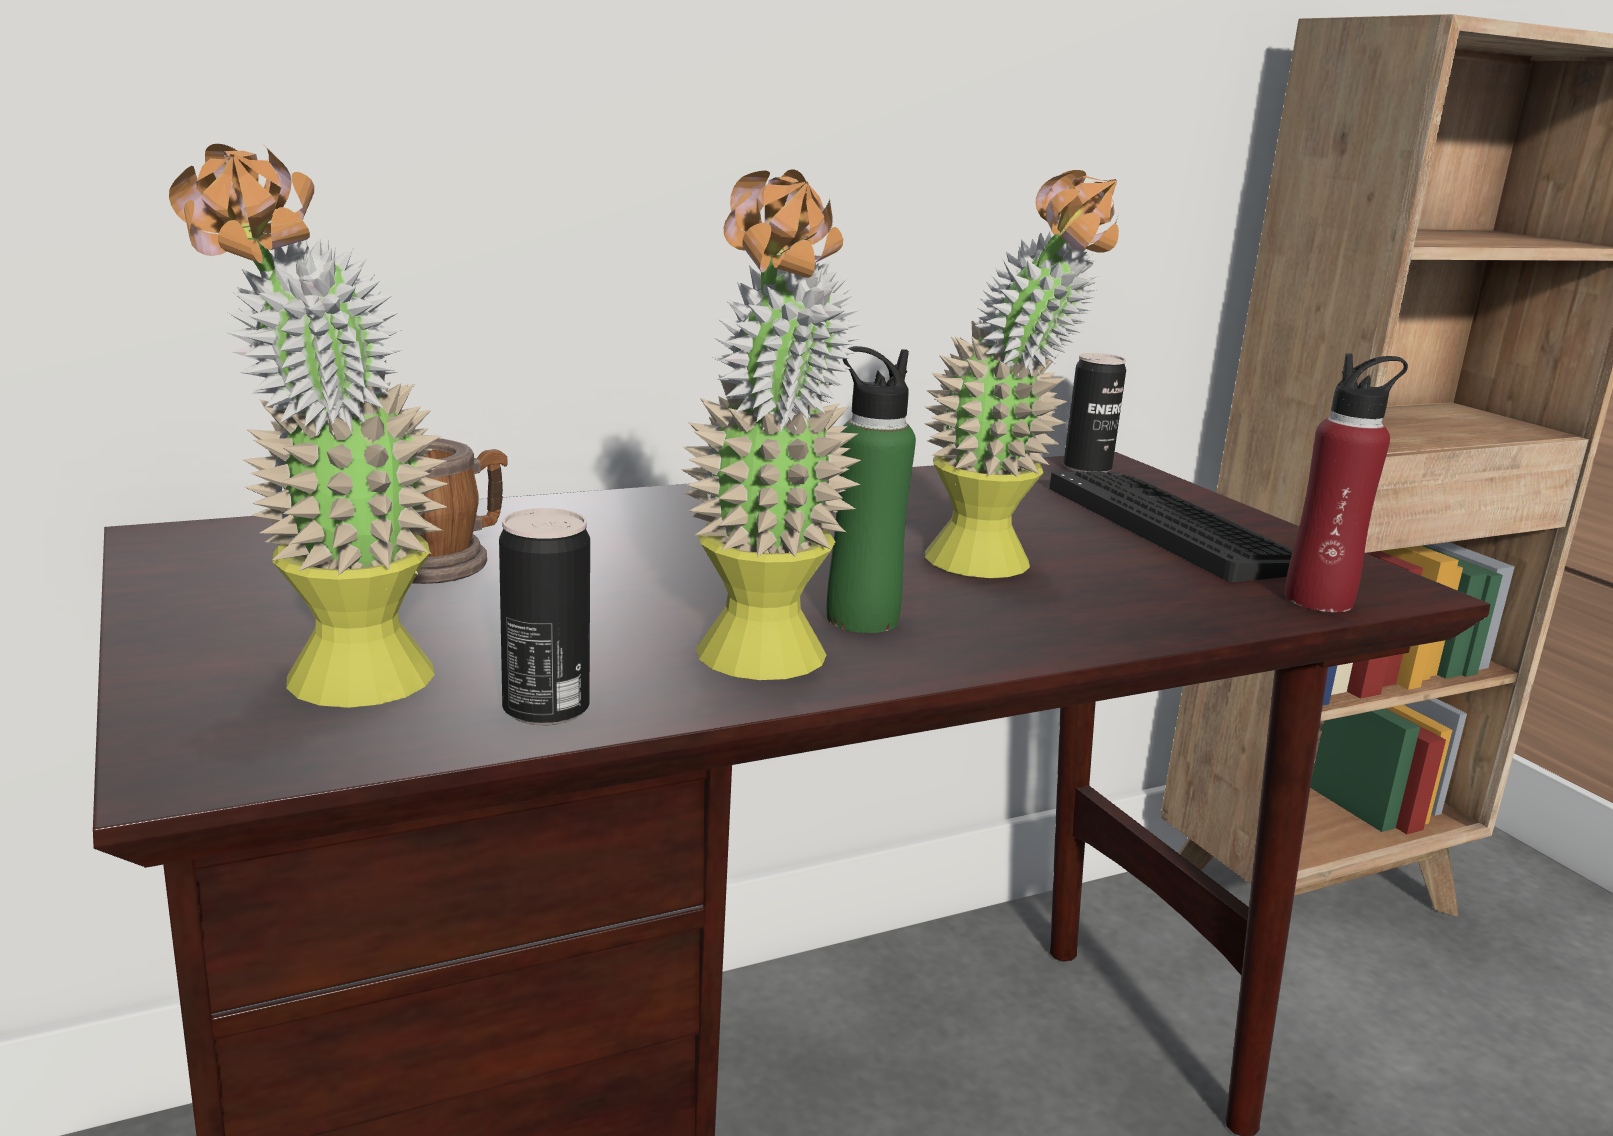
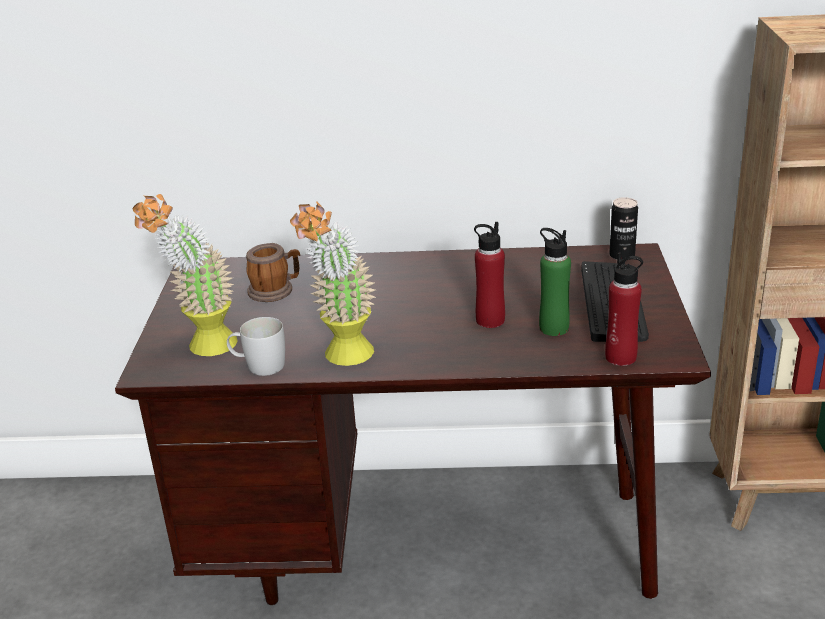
camera: 30 degrees right, 10 degrees up
(546, 708) = (258, 365): can -> white mug
(862, 619) = (404, 340): green bottle -> green bottle (553, 328)
(995, 569) = (490, 320): potted plant -> red bottle

